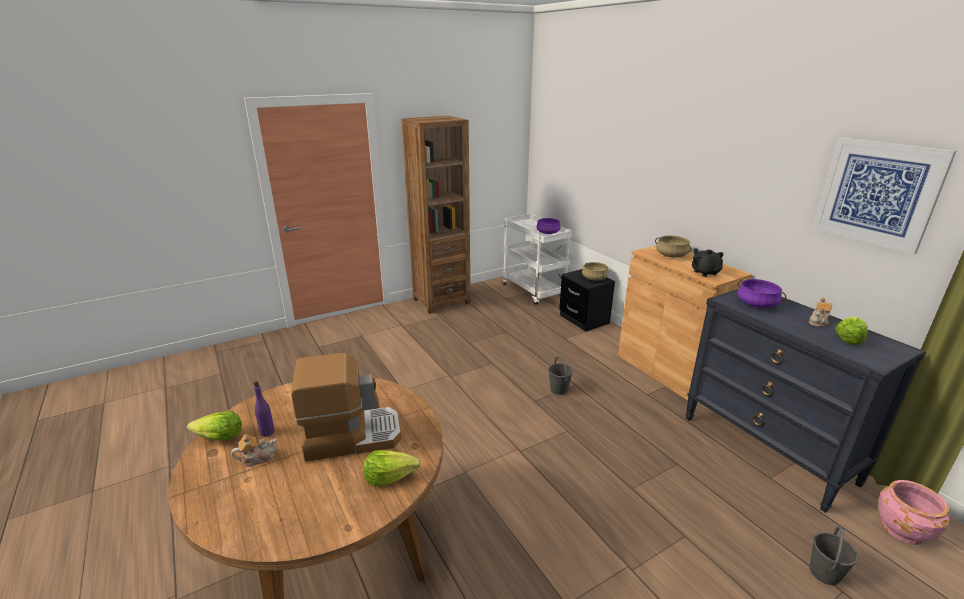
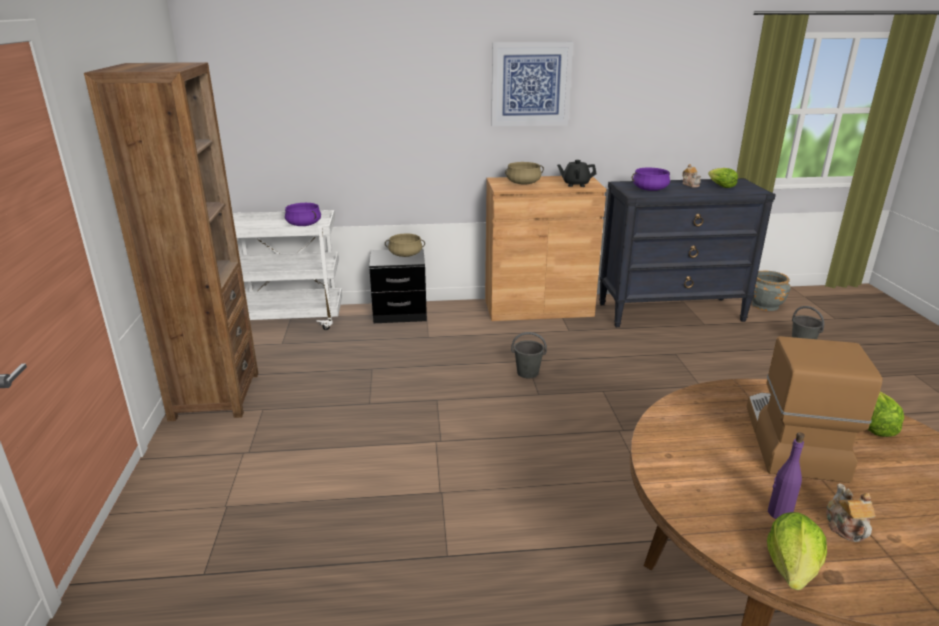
camera: 65 degrees left, 0 degrees up
(877, 193) = (680, 73): picture -> picture (530, 84)
(902, 529) = (765, 305): pink planter -> grey planter

